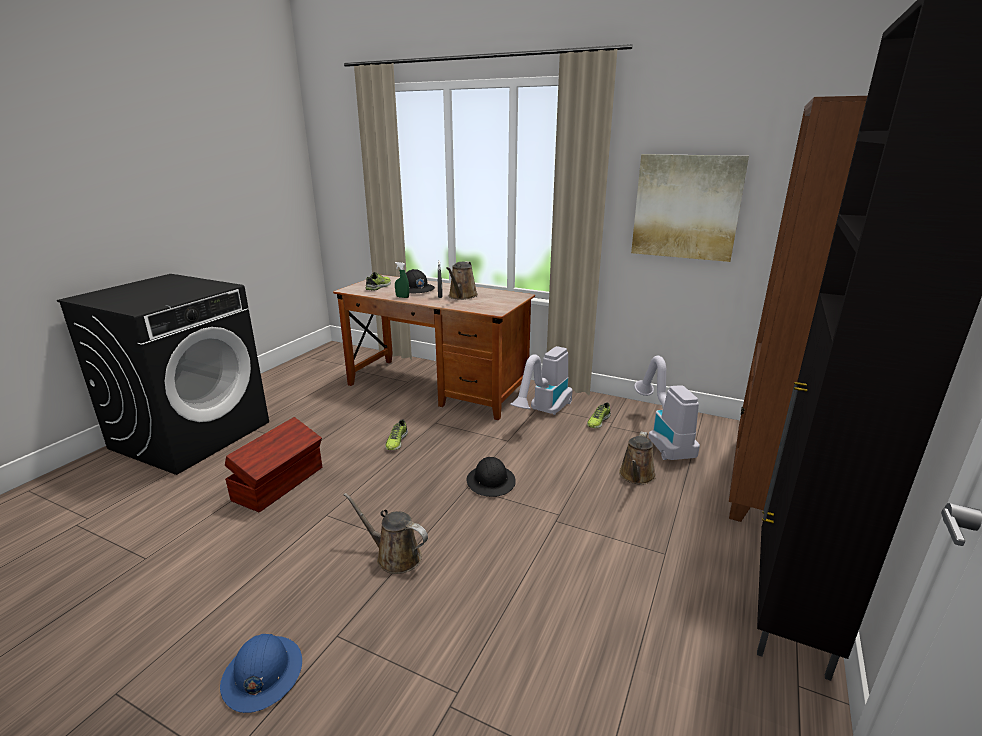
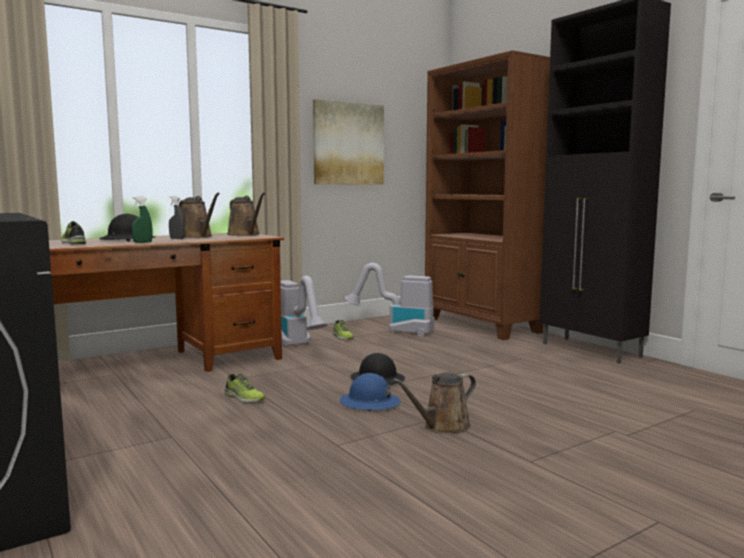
camera: 60 degrees left, 15 degrees down
(262, 674) = (560, 497): blue hard hat -> blue hard hat (370, 403)
(280, 483) = (231, 461): brown storage box -> none
(636, 476) = (431, 345): brown watering can -> brown watering can (245, 235)

